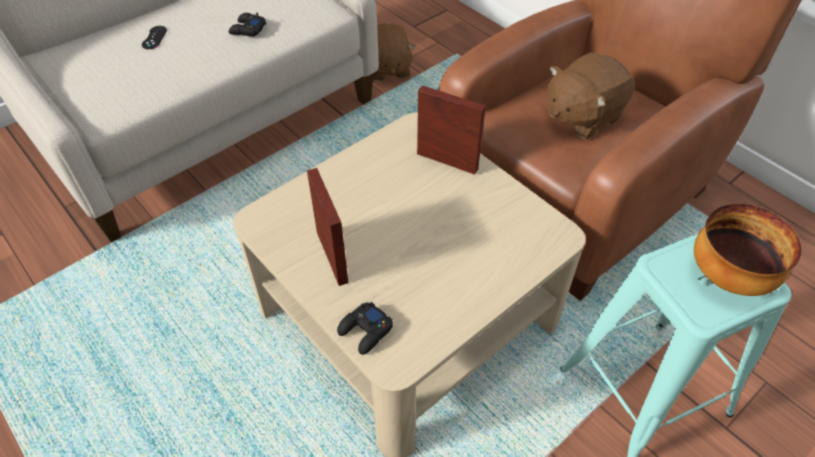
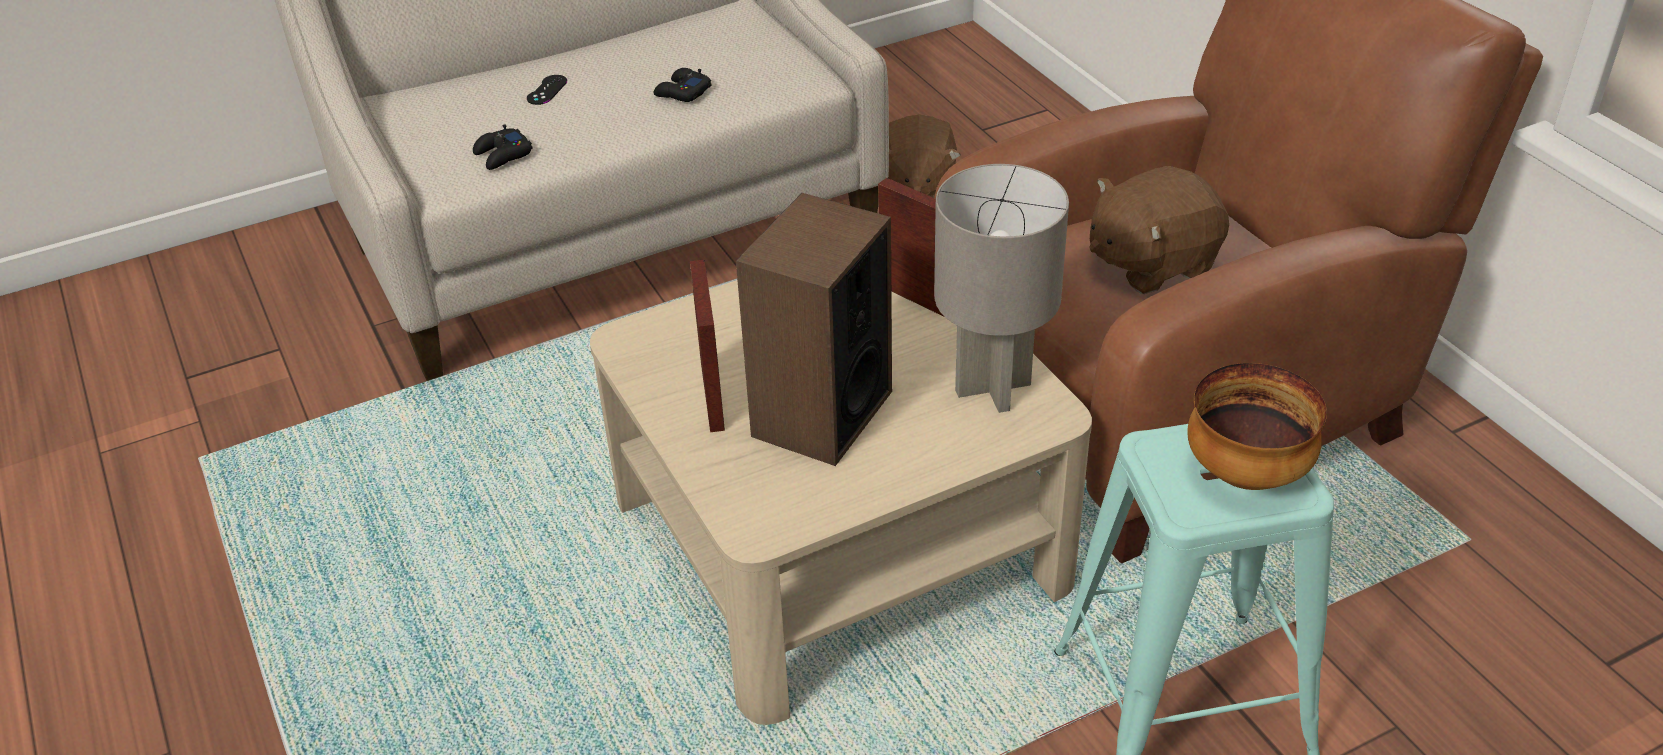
camera: 15 degrees right, 10 degrees down
(365, 331) = (729, 490): black game controller -> black game controller (503, 155)
(410, 258) = (821, 413): none -> speaker
(514, 221) = (992, 388): none -> grey table lamp

